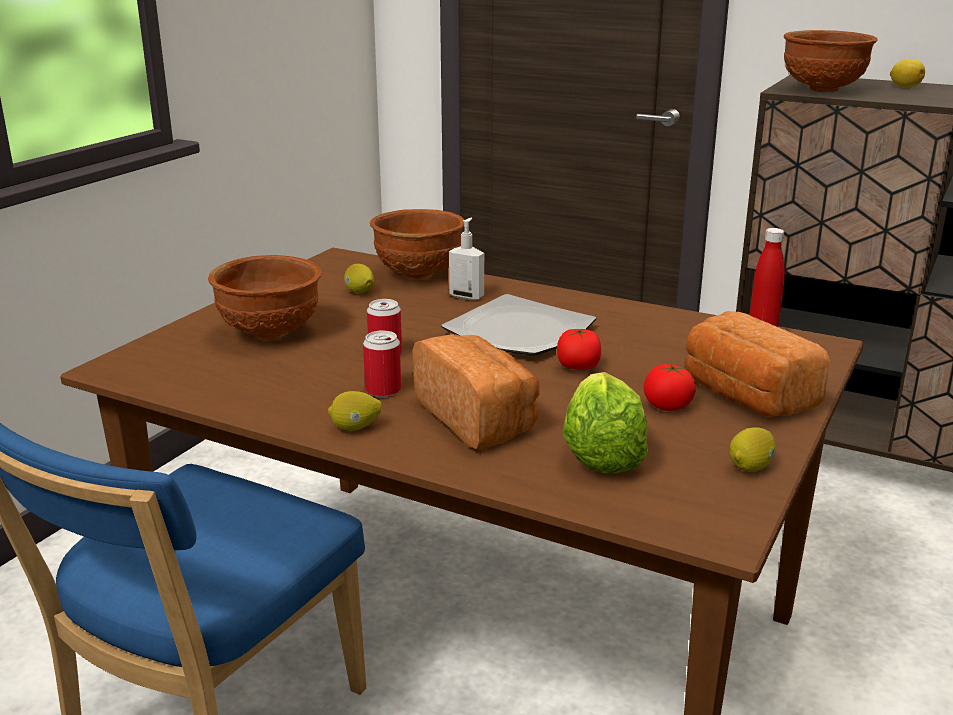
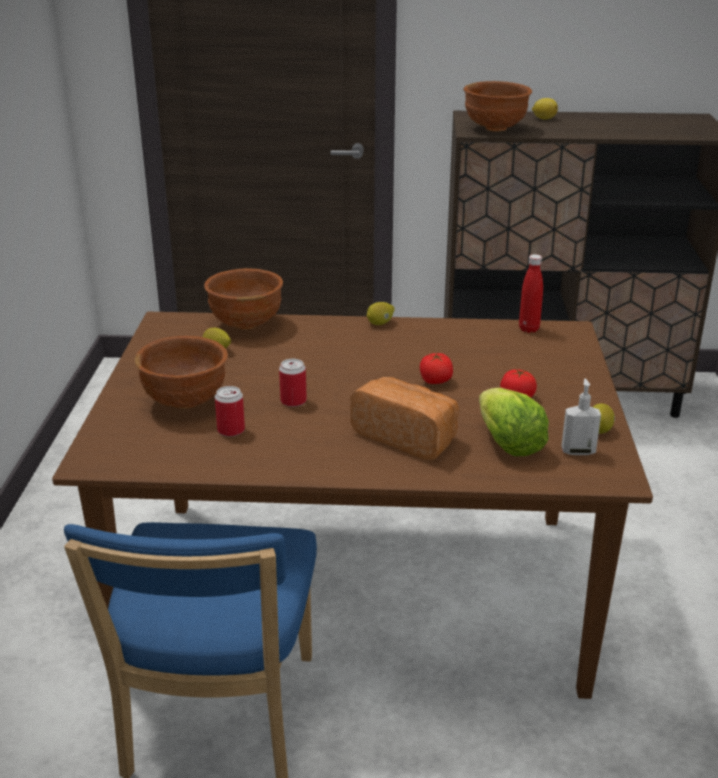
camera: 25 degrees left, 5 degrees up
(355, 428) = (333, 465): lemon -> lemon (380, 323)
(383, 390) = (322, 431): can -> can (231, 430)
(467, 296) = (303, 338): soap dispenser -> soap dispenser (578, 451)
(519, 331) = (369, 360): plate -> none
(745, 396) = (556, 380): bread -> none

